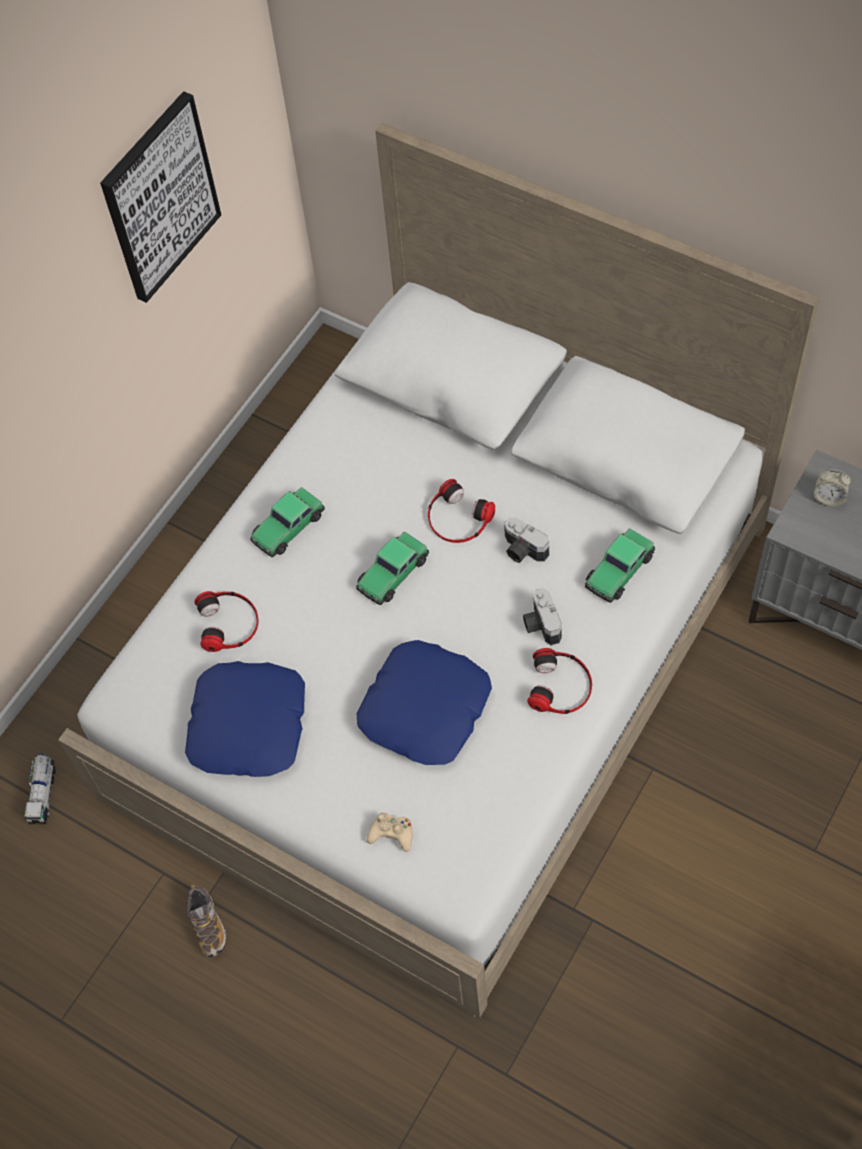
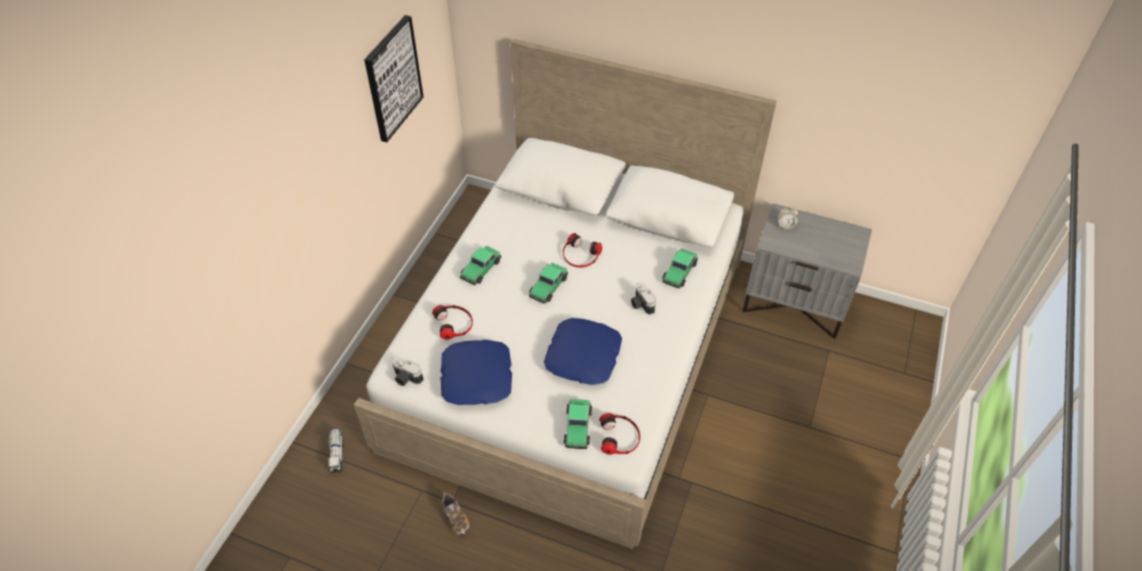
camera: 15 degrees left, 10 degrees down
(392, 834) = (578, 427): beige game controller -> toy car
(522, 551) = (621, 268): camera -> camera (406, 378)
(560, 686) = (660, 335): headphones -> headphones (619, 437)

